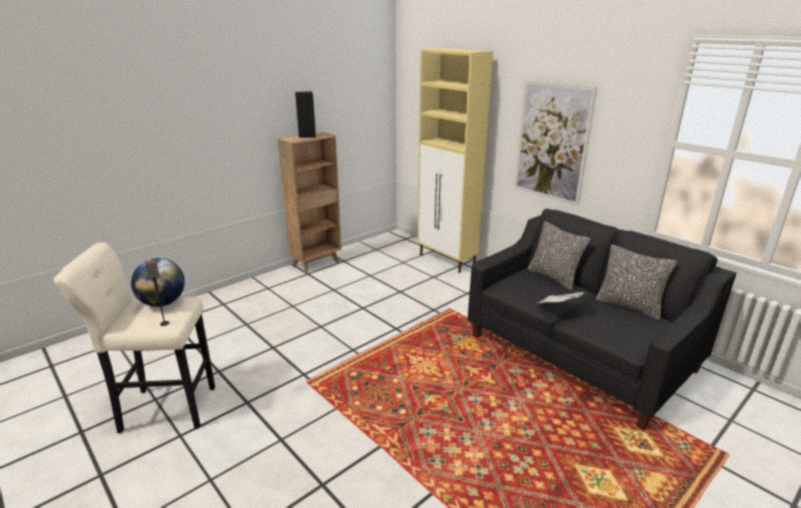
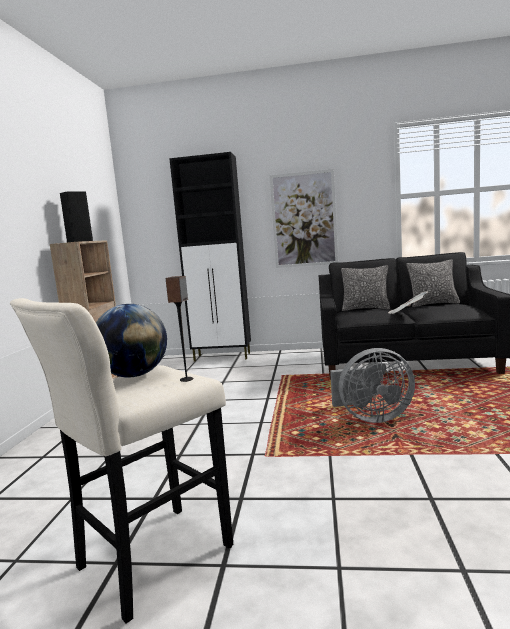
camera: 40 degrees left, 15 degrees down
(423, 395) = (371, 417): none -> grey fan
(447, 260) = (223, 357): beige cabinet -> black cabinet

